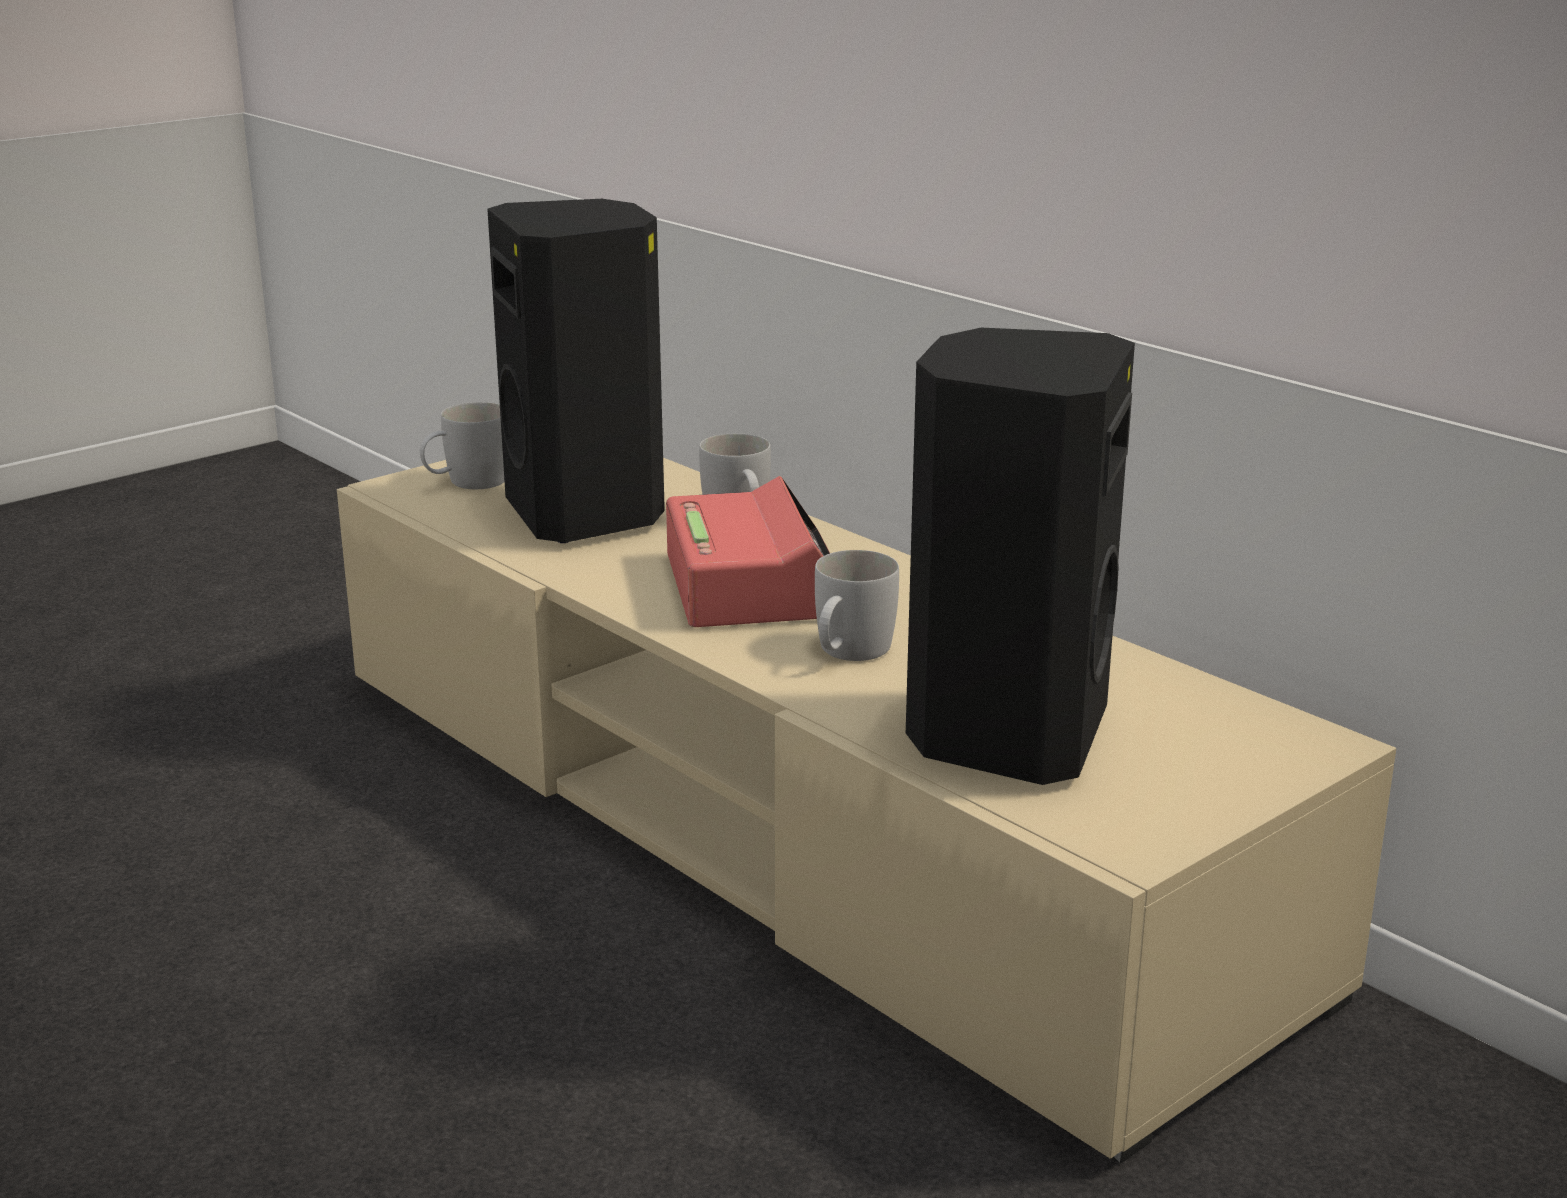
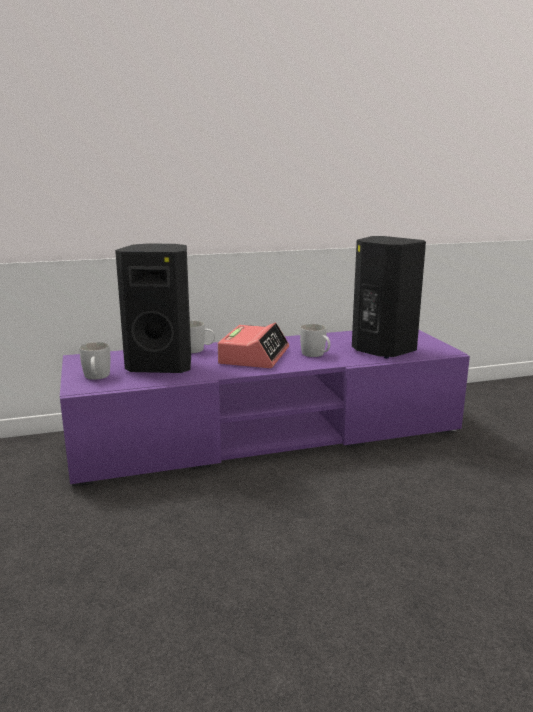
camera: 65 degrees left, 5 degrees down
(756, 585) = (254, 356): alarm clock -> alarm clock turned 90 degrees clockwise
(783, 821) = (266, 433): beige tv stand -> purple tv stand

